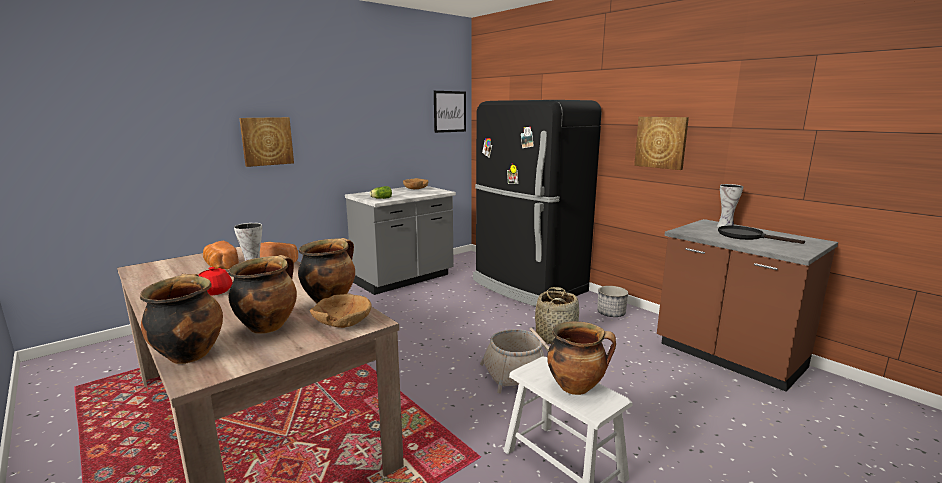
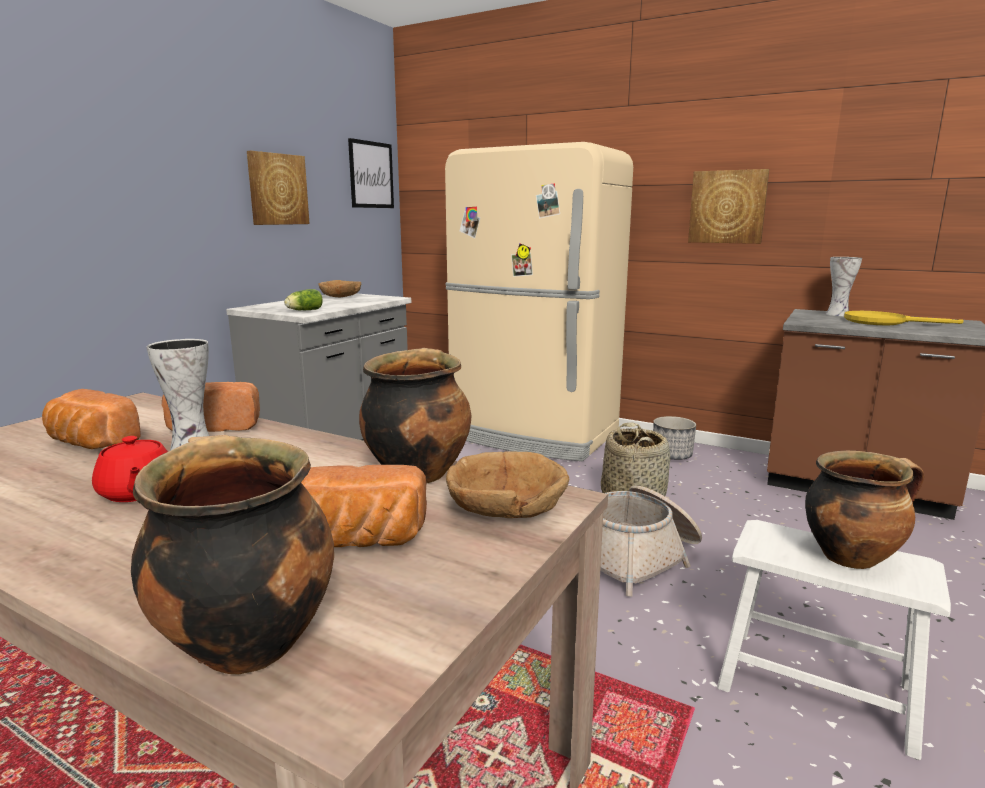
camera: 20 degrees left, 0 degrees up
(267, 141) = (80, 207): picture -> picture (277, 189)
(268, 326) = (359, 541): cooking pot -> bread
(528, 286) = (532, 434): black fridge -> beige fridge
(747, 236) = (883, 322): black frying pan -> yellow frying pan

